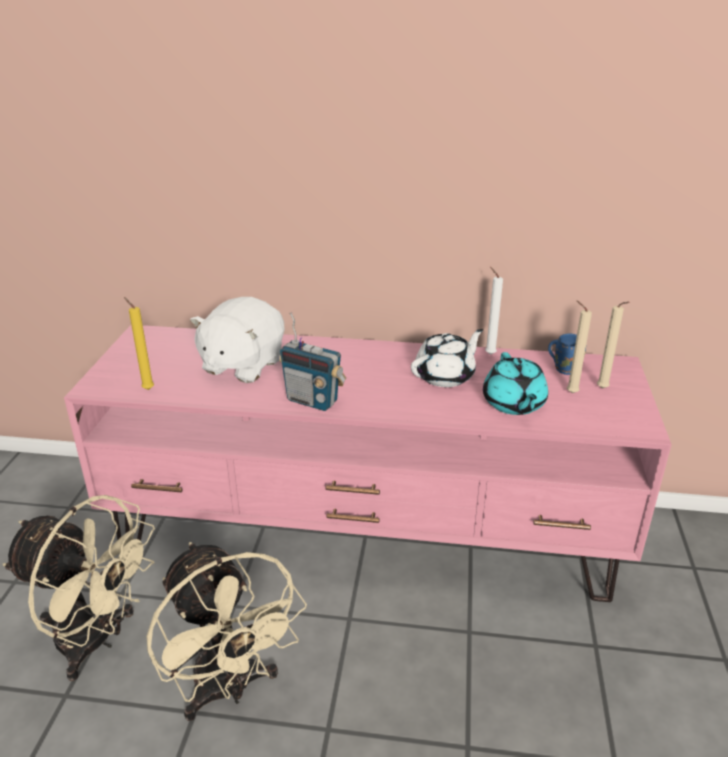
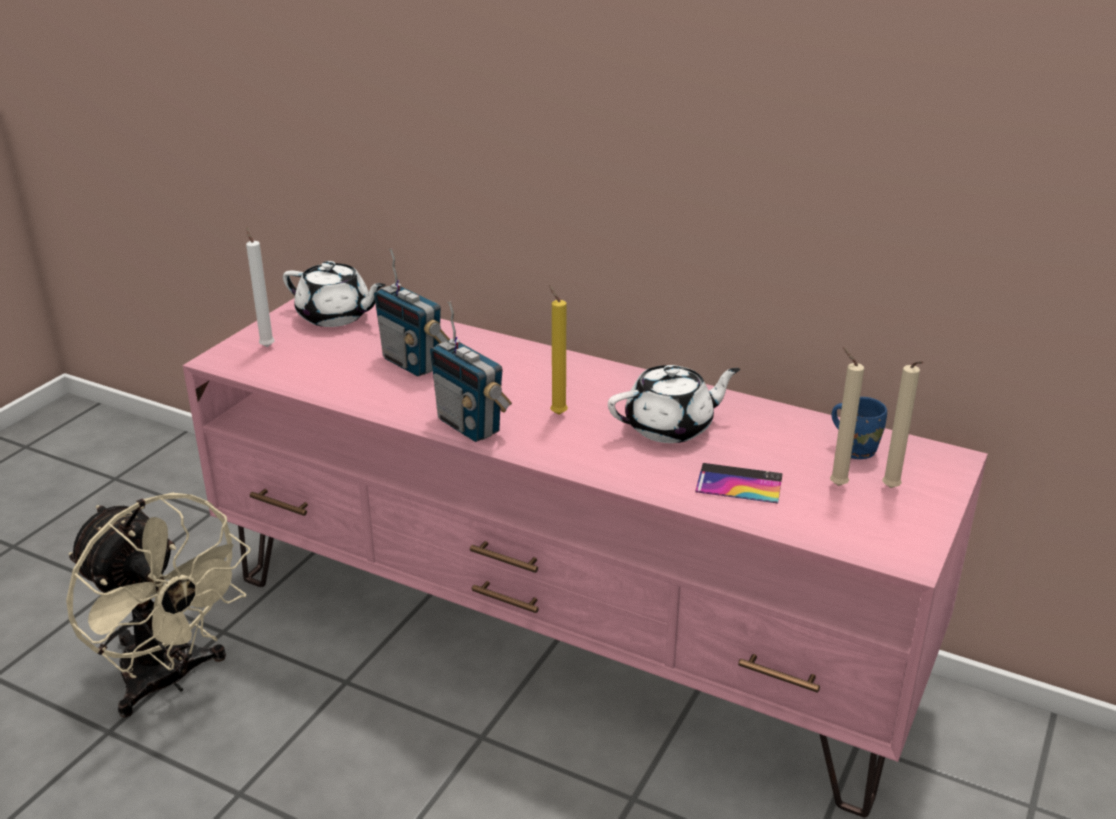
camera: 20 degrees right, 0 degrees up
(147, 389) = (280, 372): yellow candle -> yellow candle (557, 413)
(163, 342) = (335, 316): none -> white teapot
(230, 689) = (291, 780): beige fan -> none
(242, 365) = (412, 363): white plush toy -> radio
(488, 353) = (756, 407): white candle -> white candle (266, 346)
(513, 404) = (739, 484): turquoise teapot -> phone

